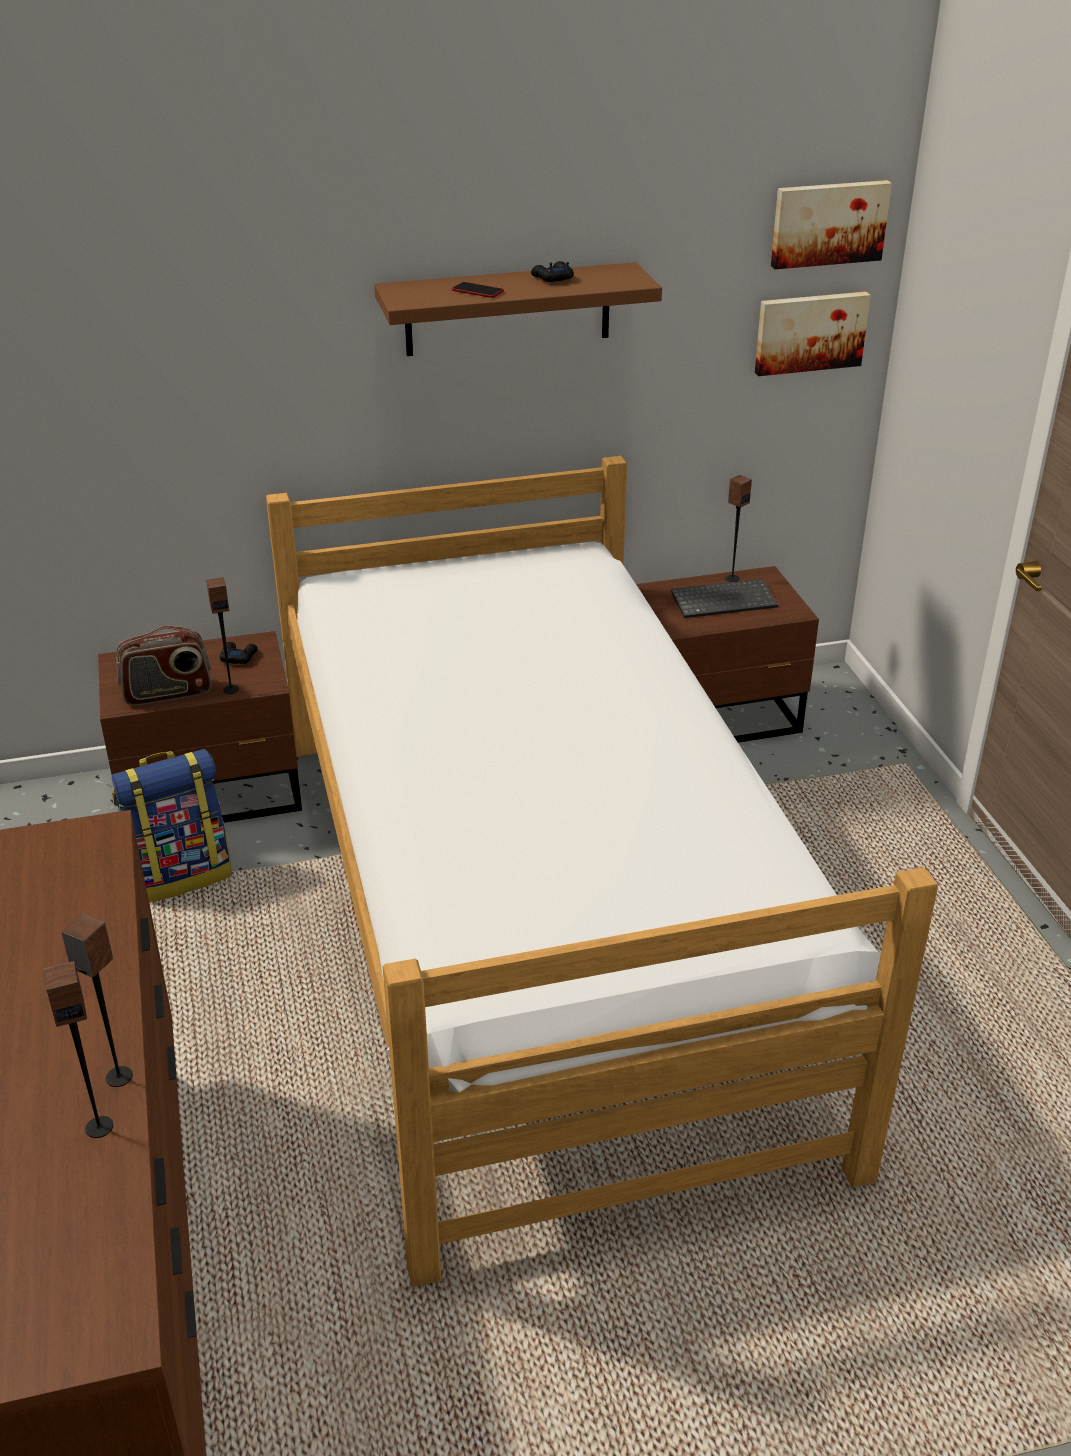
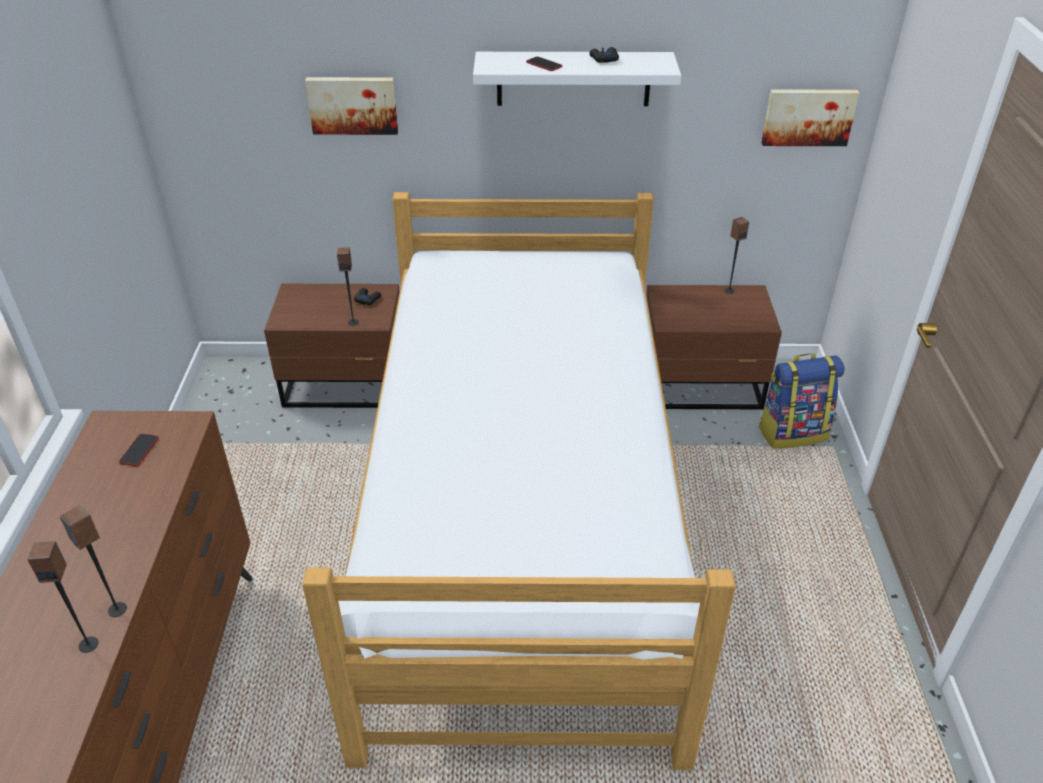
camera: 15 degrees right, 5 degrees up
(44, 876) = (139, 450): none -> phone
(167, 693) = (312, 319): radio -> none
(181, 874) = (307, 438): backpack -> backpack (792, 432)
(508, 309) = (573, 78): brown shelf -> white shelf
(724, 600) = (716, 307): keyboard -> none
(828, 223) = (830, 34): picture -> picture (353, 104)

